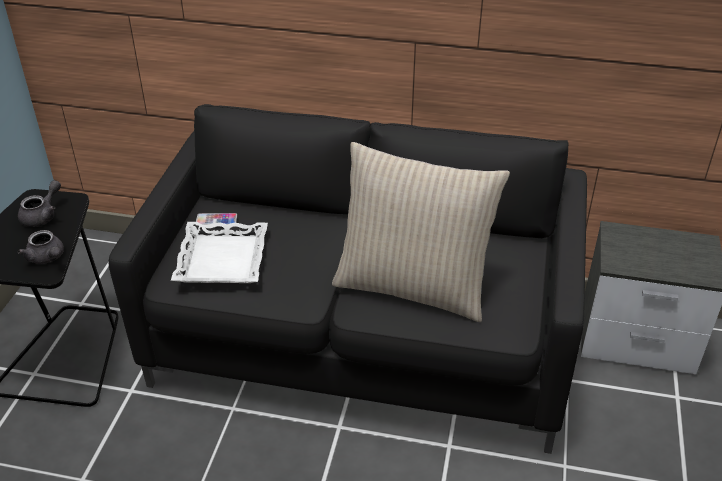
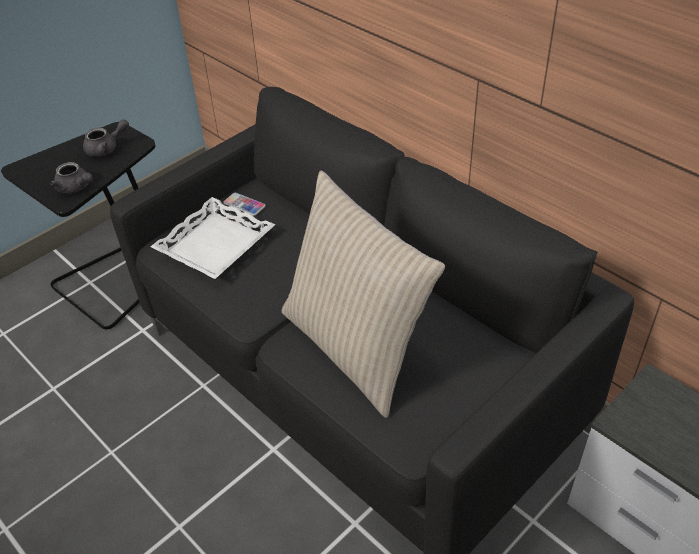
camera: 35 degrees right, 5 degrees up
(47, 258) = (76, 188): grey teapot -> grey teapot turned 45 degrees counterclockwise

